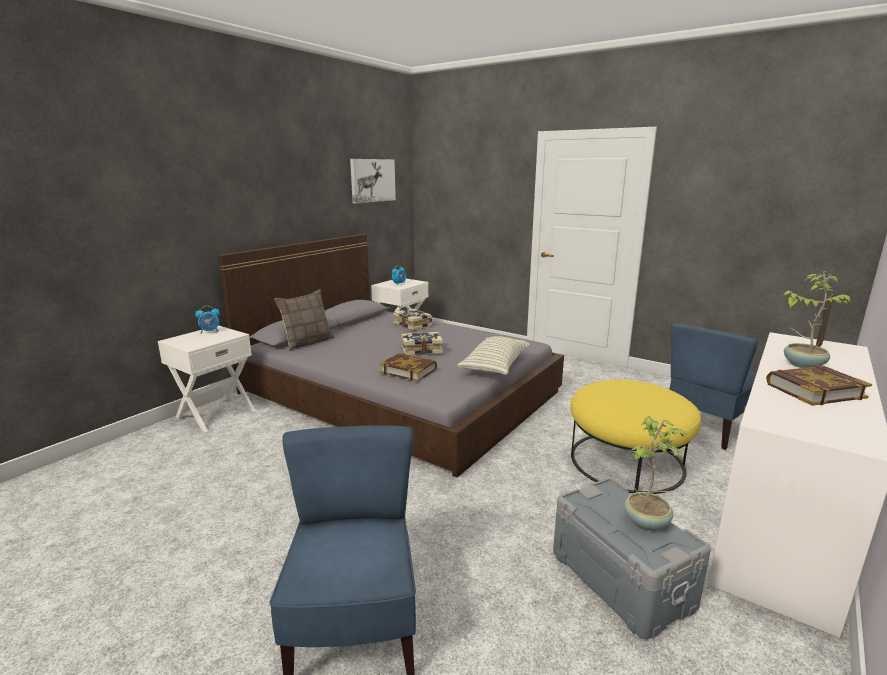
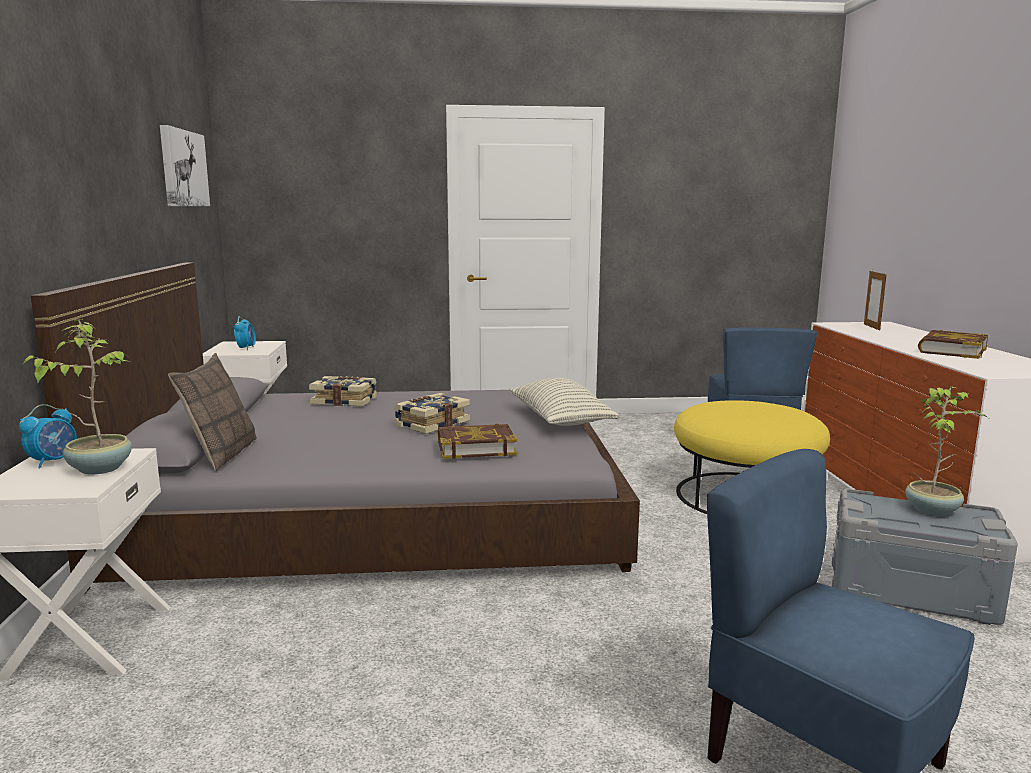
camera: 40 degrees left, 5 degrees down
(802, 365) = (897, 338): potted plant -> potted plant (99, 468)

